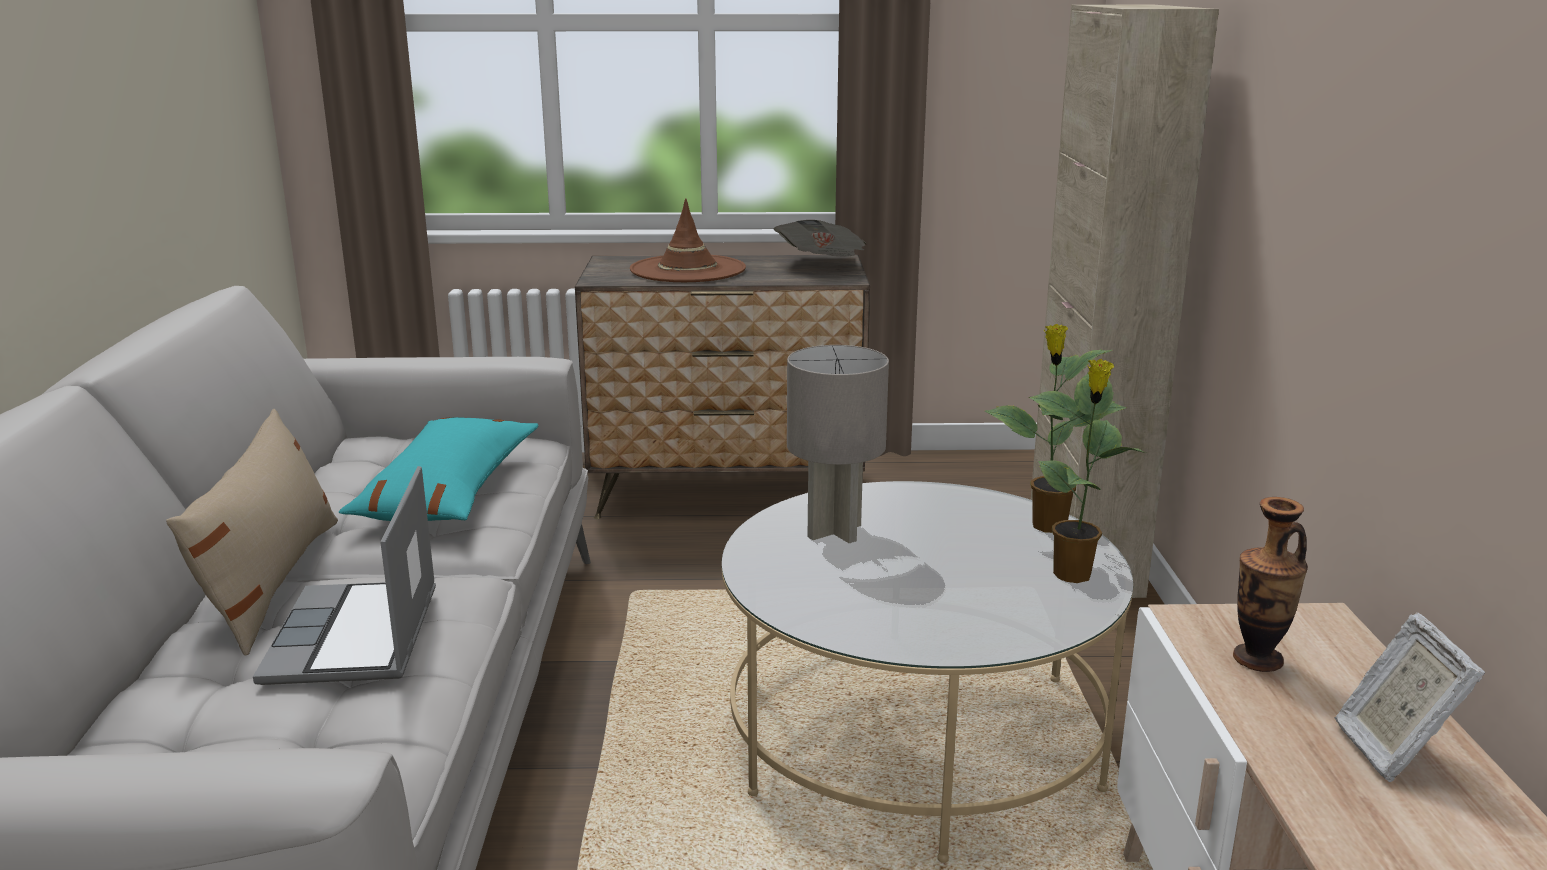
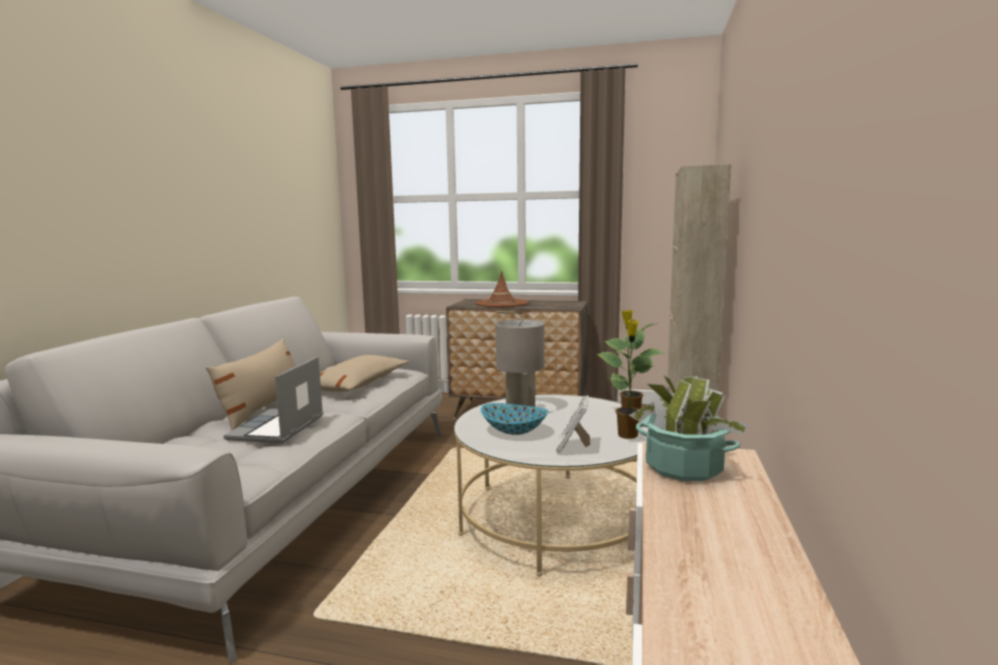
camera: 15 degrees right, 10 degrees down
(448, 492) = (358, 384): turquoise pillow -> beige pillow
(822, 265) = (566, 303): newspaper -> none
(856, 586) = (514, 431): none -> bowl
(1257, 659) = (684, 467): vase -> potted plant
(1391, 750) = (730, 510): picture frame -> picture frame (573, 447)

